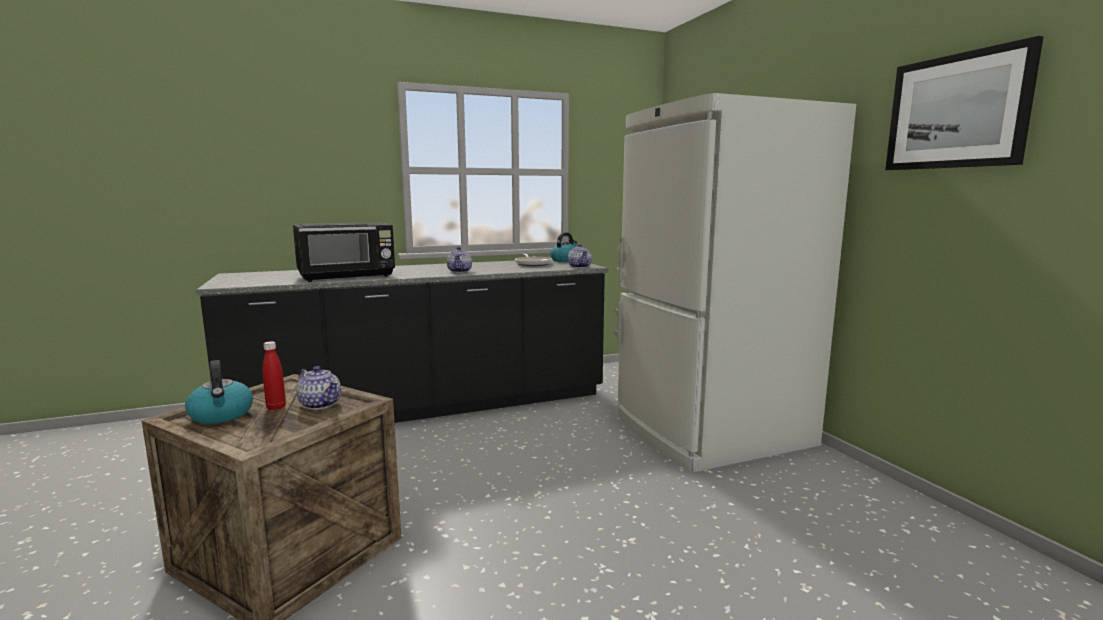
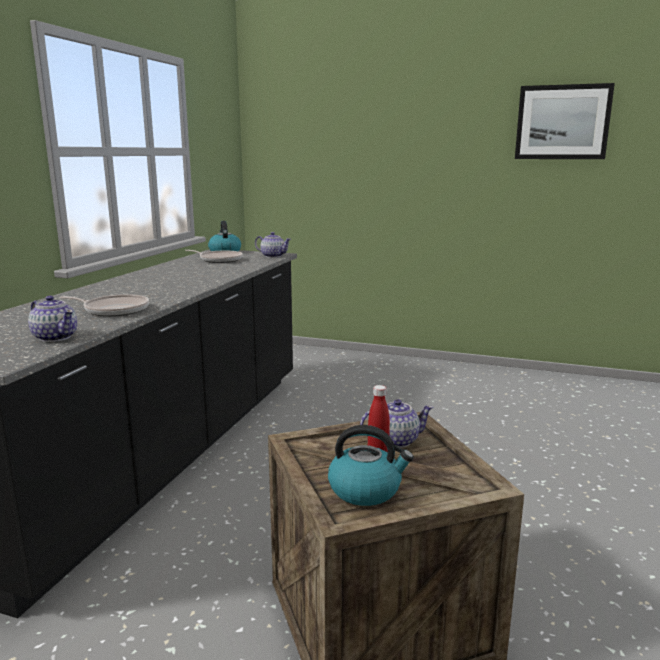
camera: 50 degrees left, 5 degrees up
(347, 276) = (114, 310): black microwave -> frying pan
(460, 271) = (199, 279): teapot -> teapot (55, 337)
(710, 429) = (404, 378): white fridge -> none

